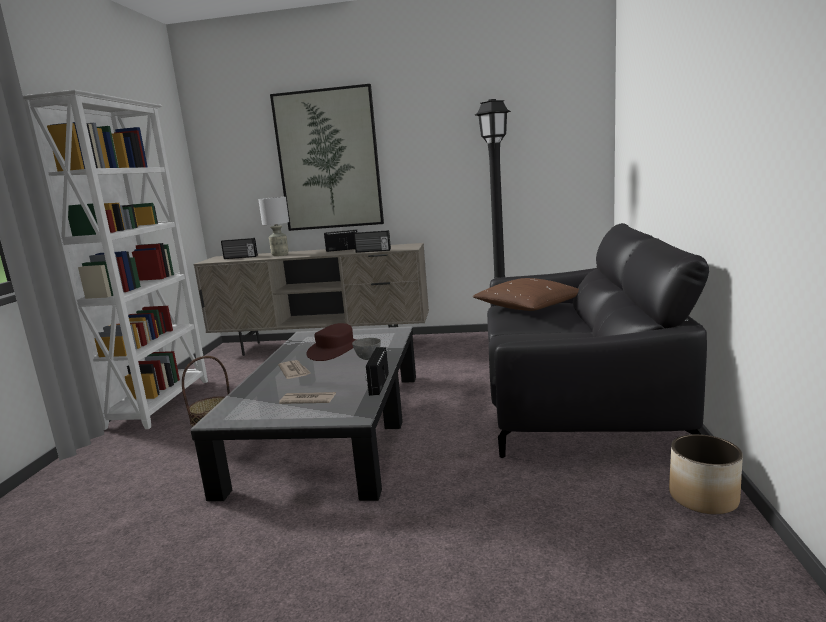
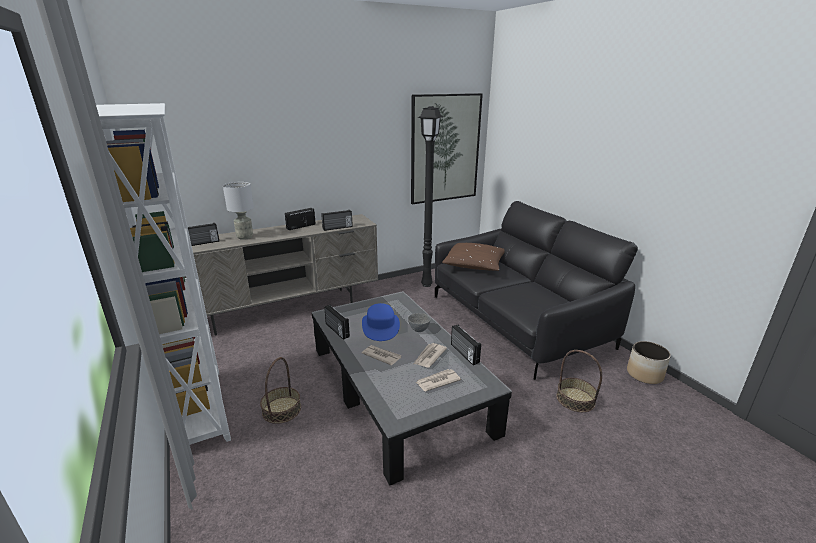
camera: 35 degrees left, 10 degrees up
(291, 347) = (336, 330): none -> radio
(328, 160) = (280, 145): picture -> picture (445, 149)
(335, 350) = (380, 326): brown hat -> blue hat
(337, 380) = (429, 356): none -> newspaper
(531, 494) = (575, 399): none -> basket

